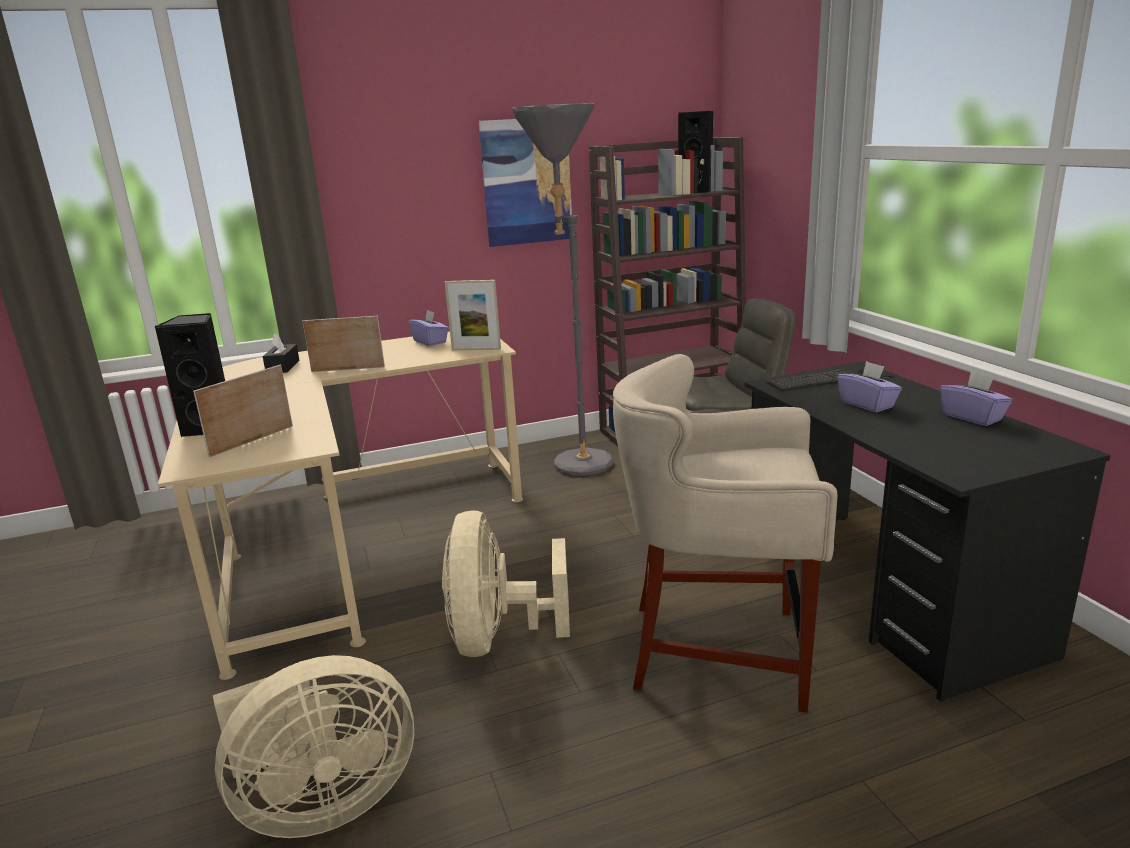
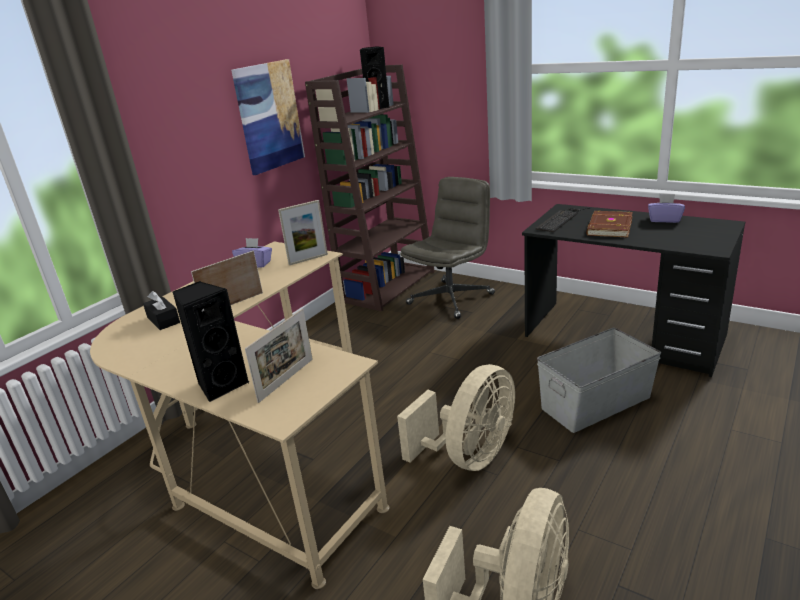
camera: 35 degrees left, 5 degrees up
(252, 441) = (286, 380): picture frame -> picture frame turned 150 degrees counterclockwise
(498, 638) = (470, 456): beige fan -> beige fan turned 105 degrees counterclockwise
(574, 460) = (350, 327): grey floor lamp -> none
(719, 652) = (594, 402): beige stool -> grey storage box
(867, 404) = (608, 227): purple tissue box -> brown book

